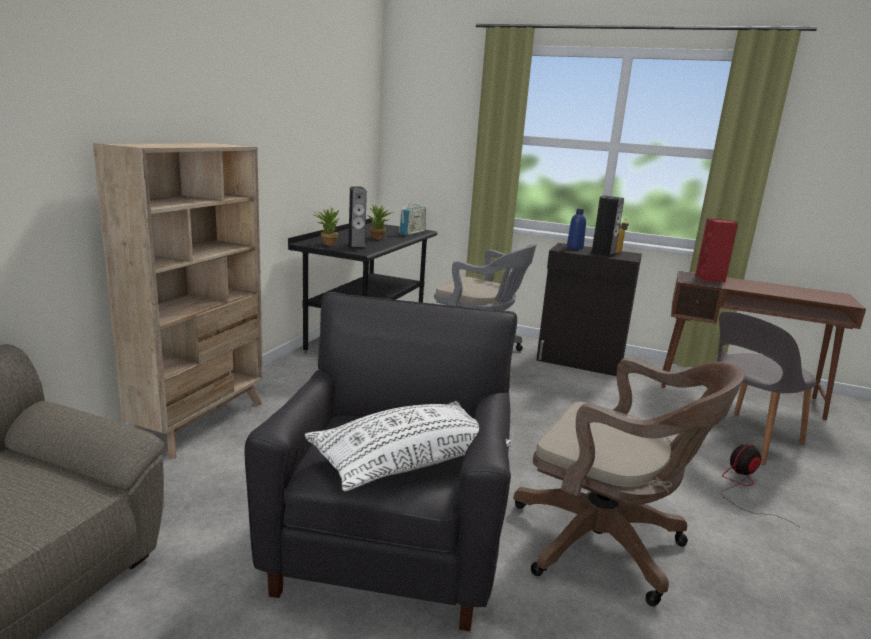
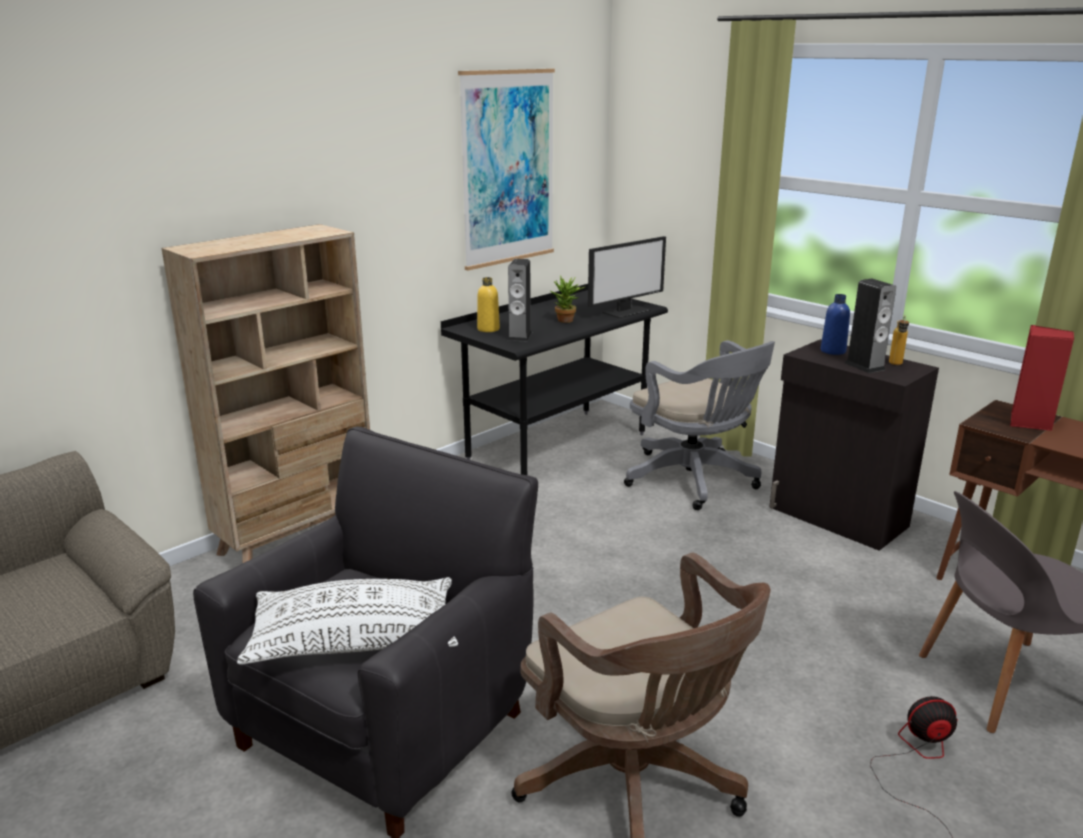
camera: 25 degrees right, 5 degrees up
(327, 122) = (508, 168): none -> picture
(327, 243) = (488, 329): potted plant -> yellow bottle
(412, 233) = (625, 311): radio -> monitor

